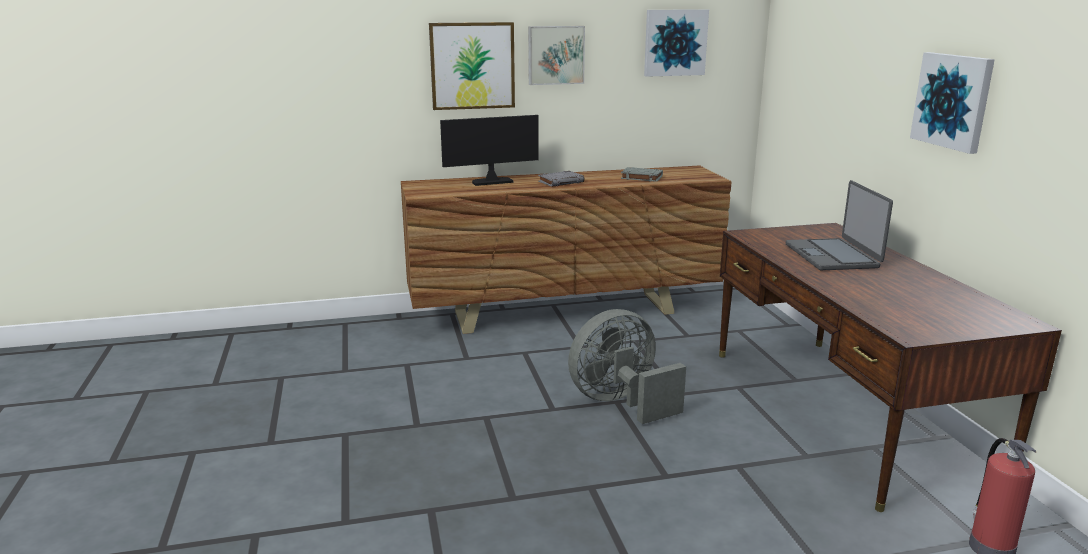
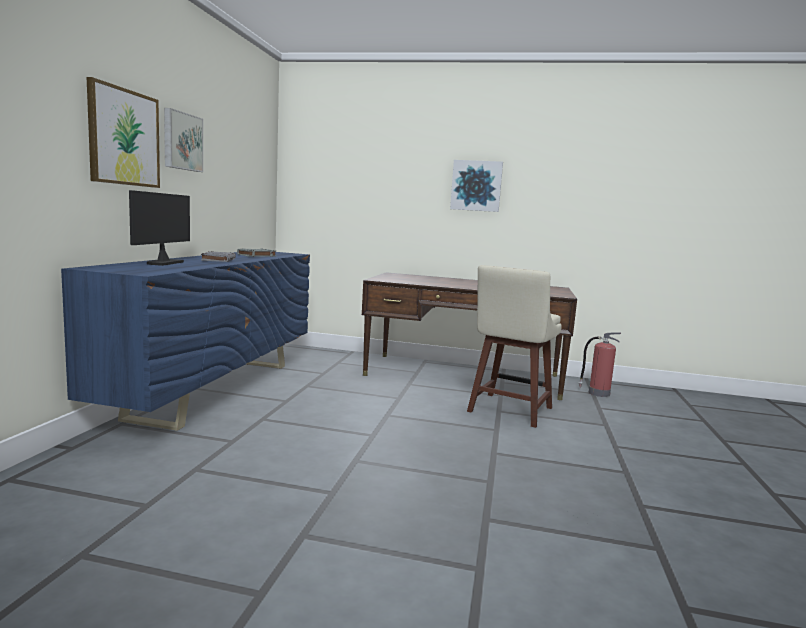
camera: 65 degrees left, 10 degrees down
(565, 312) = (217, 388): brown cabinet -> blue cabinet
(621, 402) = (390, 414): grey fan -> none
(675, 42) = (243, 148): picture -> none
(750, 473) = (508, 411): none -> beige stool
(833, 256) = (440, 281): laptop -> none

